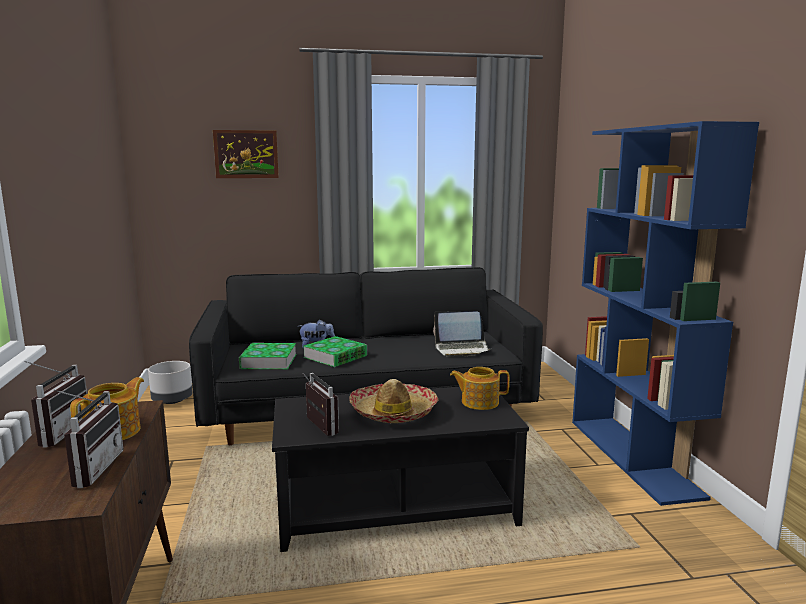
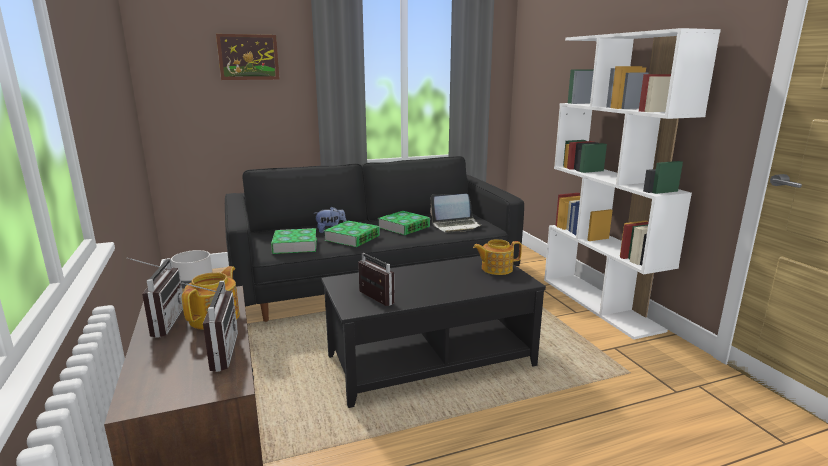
camera: 10 degrees left, 5 degrees up
(393, 412) = (430, 282): hat -> none
(400, 347) = (404, 227): none -> book
(634, 456) = (600, 303): blue bookcase -> white bookcase

